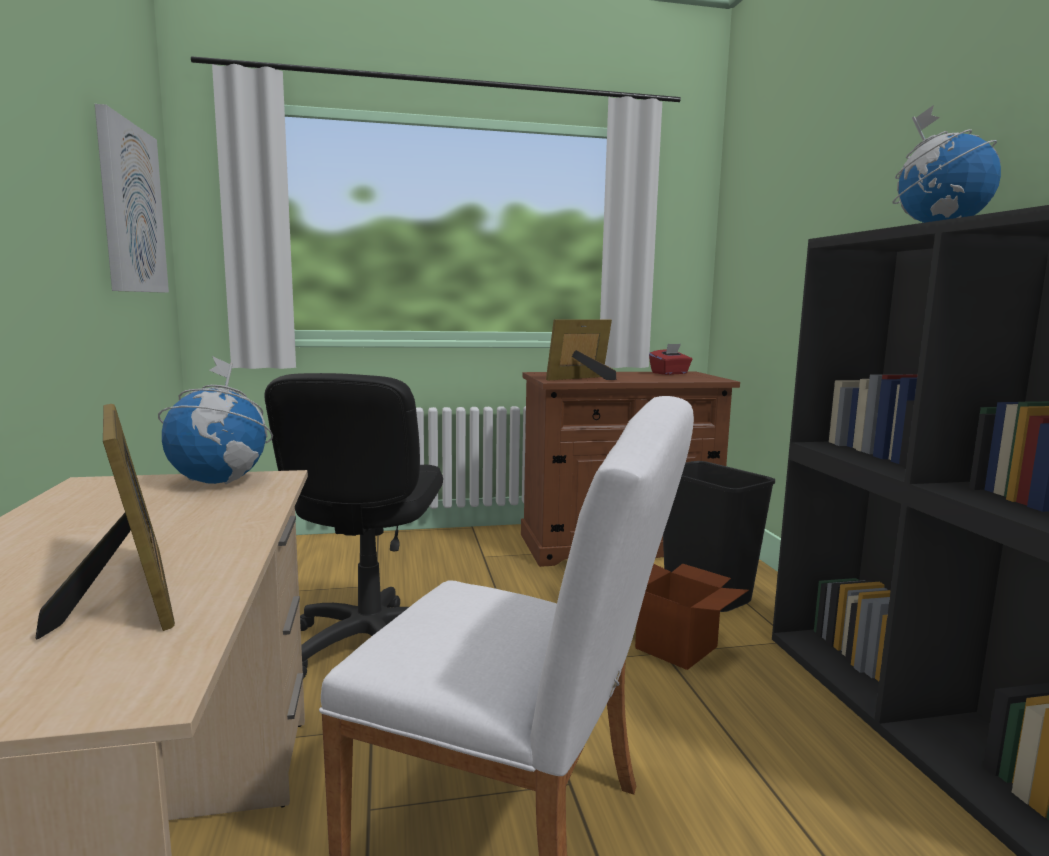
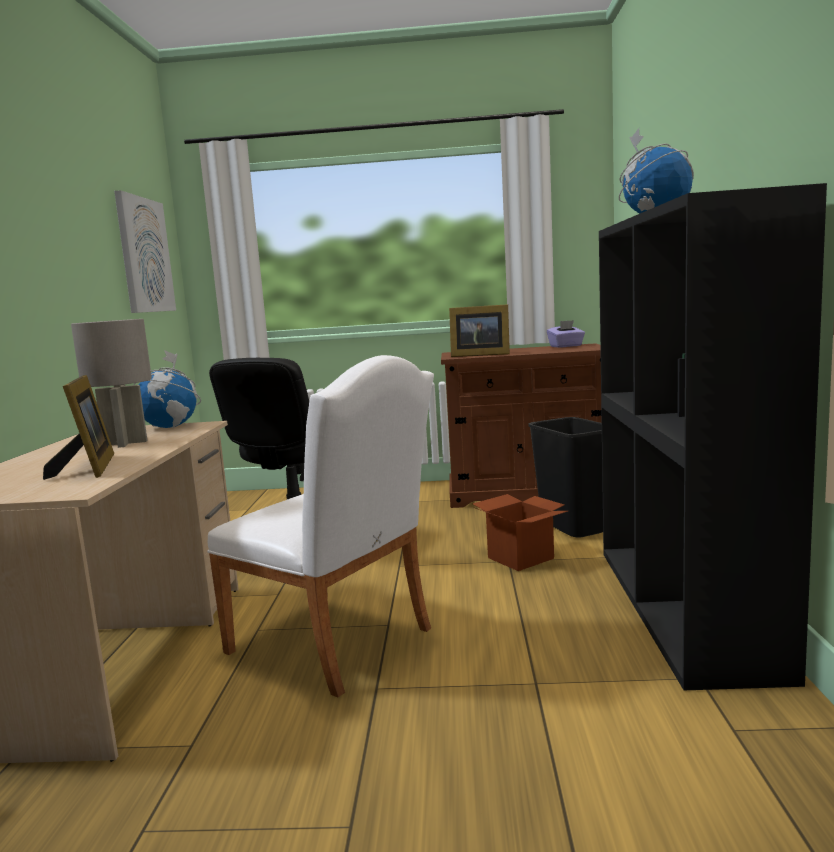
camera: 15 degrees right, 0 degrees up
(159, 519) = (125, 443): none -> grey table lamp
(582, 379) = (478, 355): picture frame -> picture frame turned 150 degrees counterclockwise
(670, 373) = (566, 346): red tissue box -> purple tissue box

